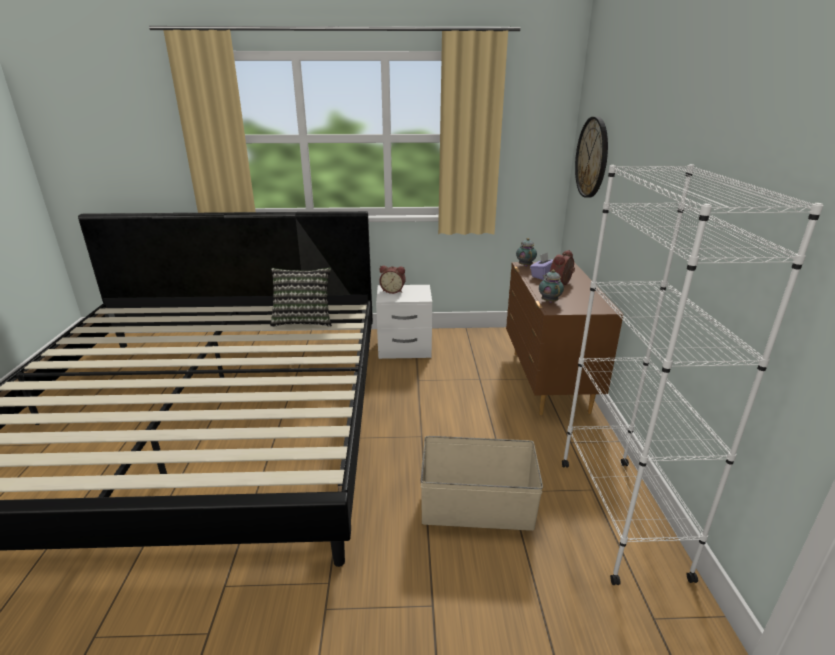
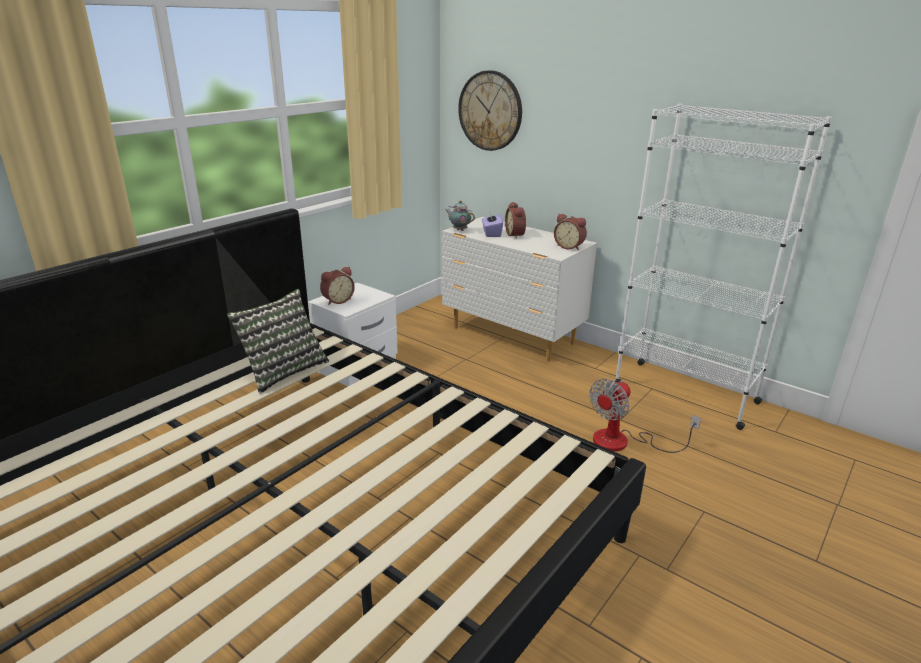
camera: 50 degrees left, 0 degrees up
(477, 508) = (623, 442): beige storage box -> fan
(548, 381) = (513, 336): brown dresser -> white dresser
(549, 301) = (541, 250): teapot -> none
(583, 307) = (569, 247): none -> alarm clock

